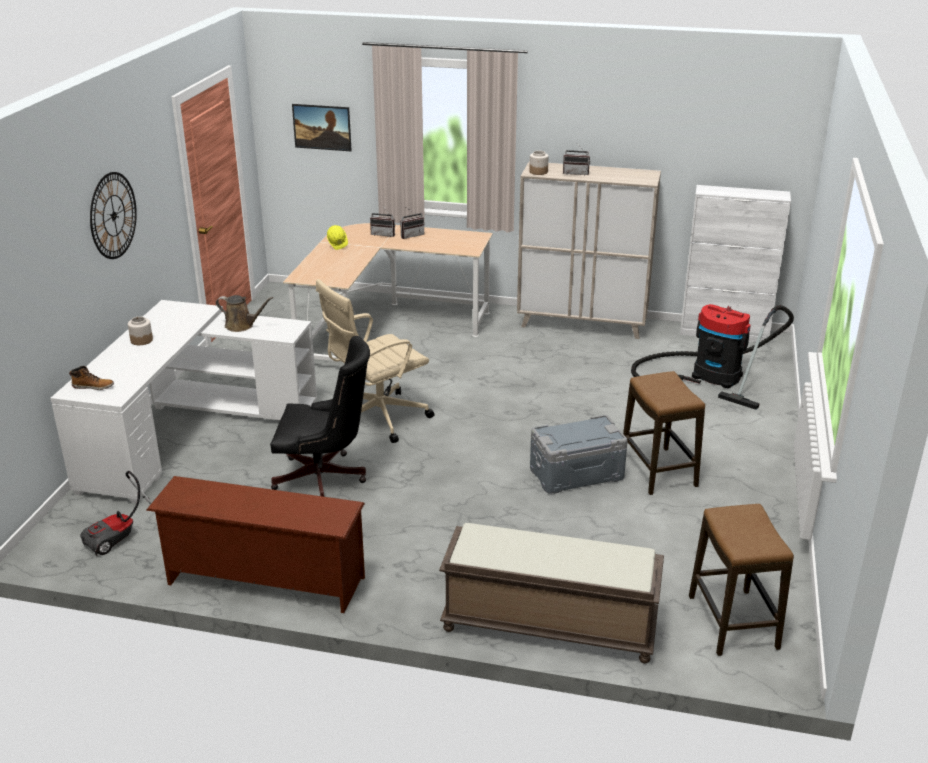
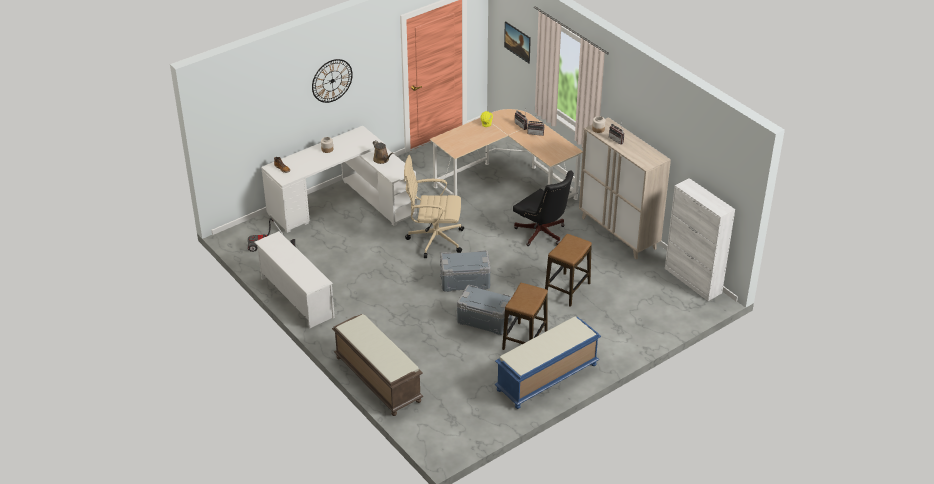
camera: 40 degrees right, 10 degrees up
(263, 582) = (296, 297): brown shoe rack -> white shoe rack
(325, 479) = (372, 261): black office chair -> black office chair (542, 234)
(486, 444) = (465, 281): none -> grey storage box
(710, 375) = (638, 303): vacuum cleaner -> none
(733, 622) = (450, 422): stool -> stool (567, 290)
(750, 498) = (547, 378): none -> blue bench

